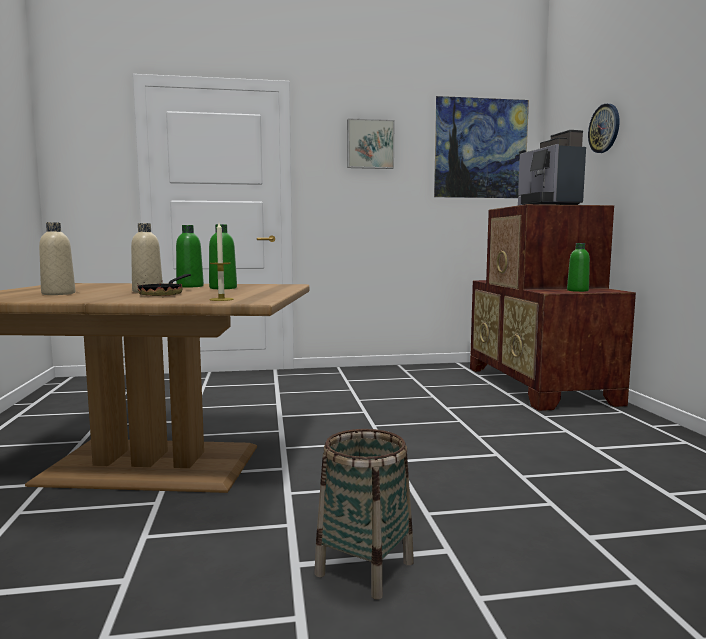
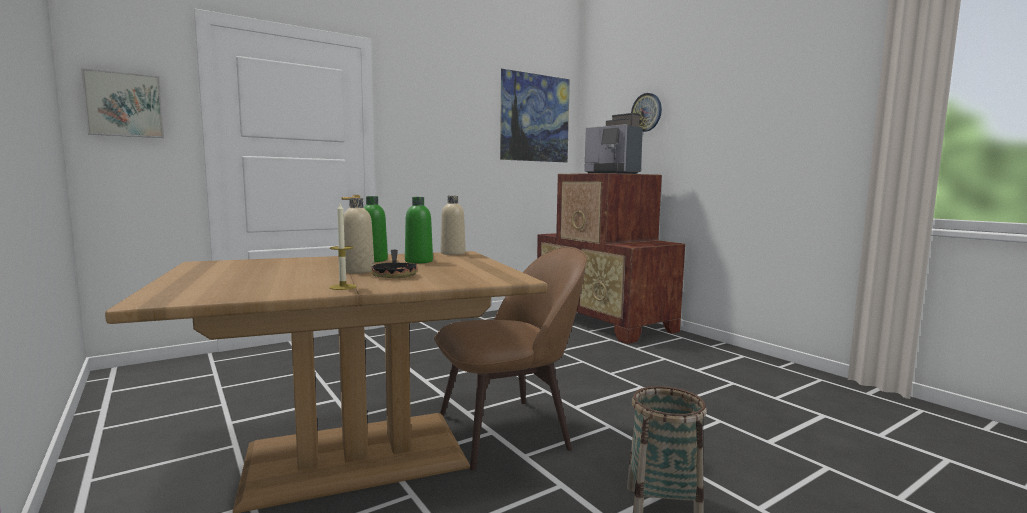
camera: 25 degrees left, 0 degrees up
(58, 293) = (267, 281): beige bottle -> beige bottle (453, 253)
(221, 299) = (481, 278): candle -> candle (343, 287)
(301, 469) = (508, 430): none -> brown chair
(370, 144) = (446, 108): picture -> picture (124, 105)
(577, 290) = (646, 243): green bottle -> none

